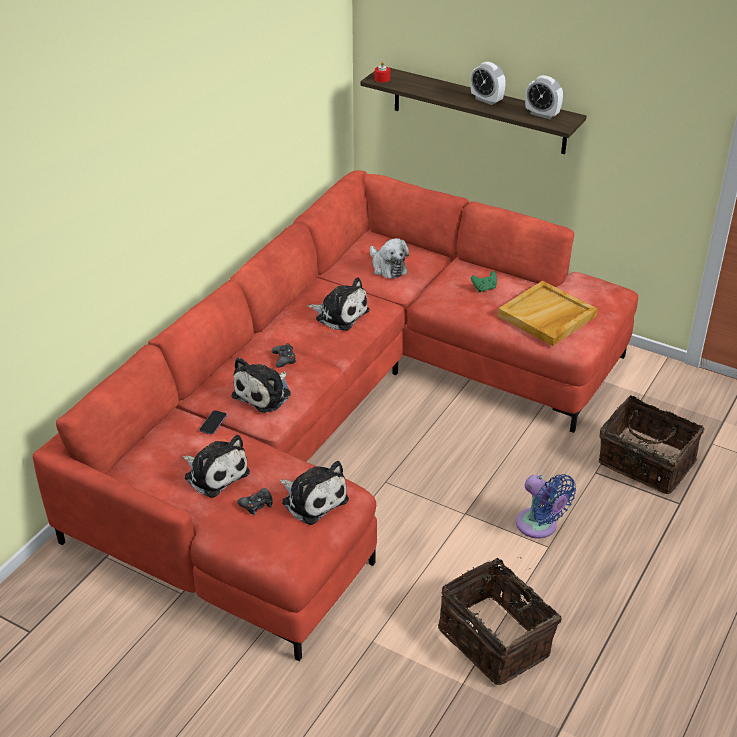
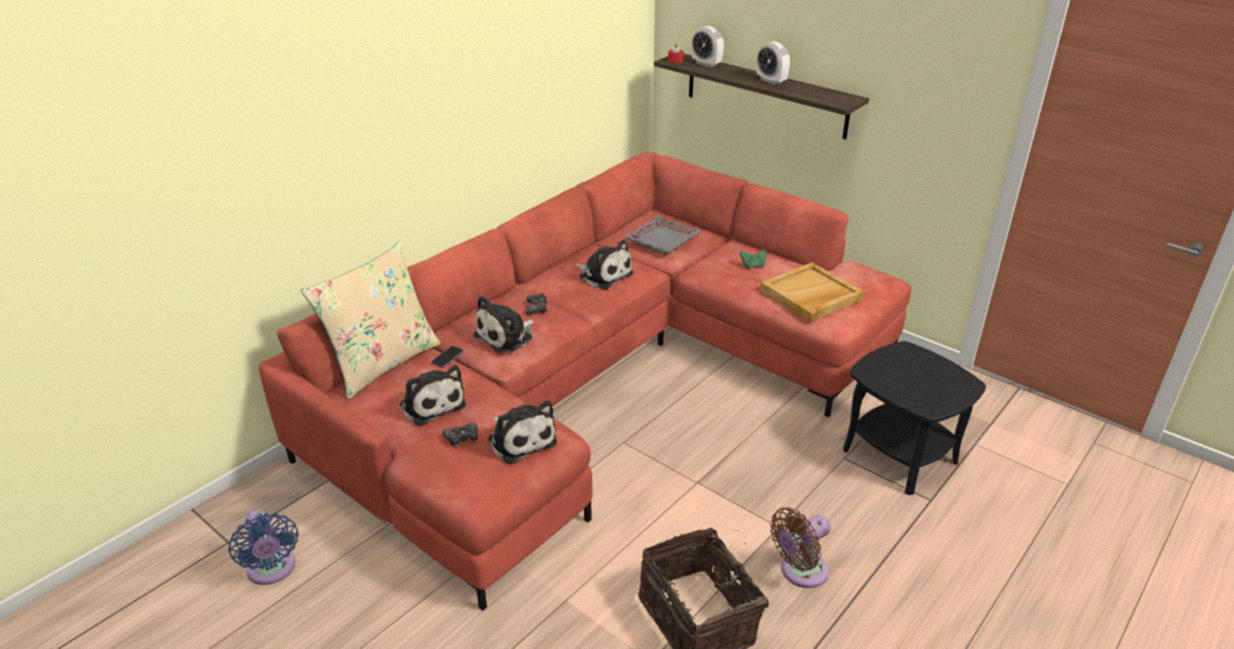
camera: 10 degrees right, 5 degrees down
(150, 436) = (382, 363): none -> beige pillow
(387, 267) = (662, 240): plush toy -> grey tray
(539, 526) = (773, 505): blue fan -> blue fan (272, 570)
(542, 114) = (823, 94): alarm clock -> alarm clock (706, 64)
(576, 586) = (800, 572): none -> brown fan
(645, 464) = (899, 456): basket -> black side table

